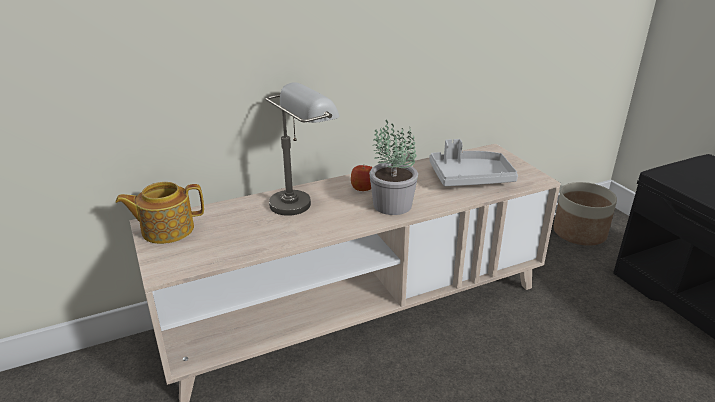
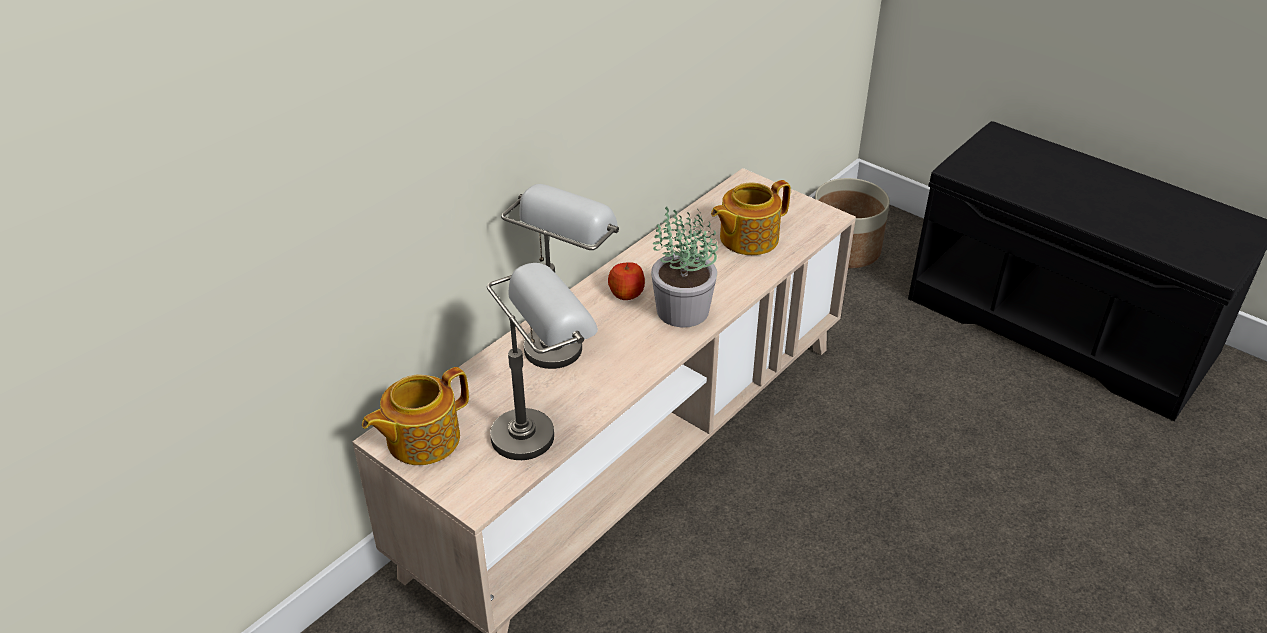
camera: 25 degrees left, 10 degrees up
(242, 243) = (542, 427): none -> grey table lamp
(470, 177) = (747, 238): grey tray -> teapot

